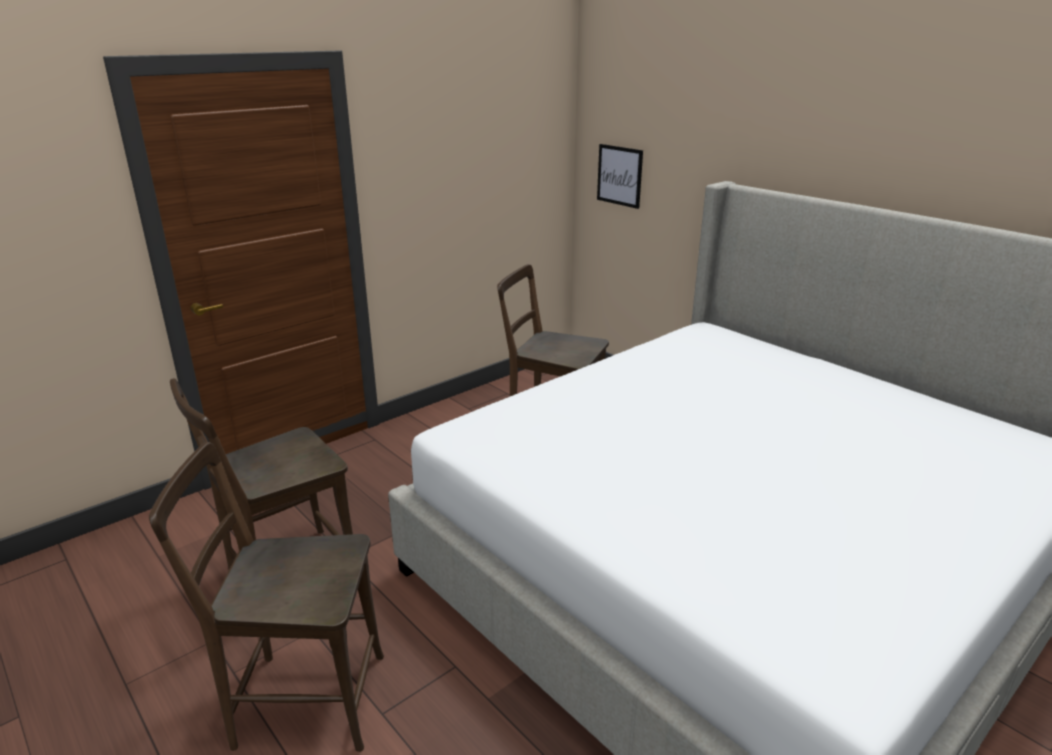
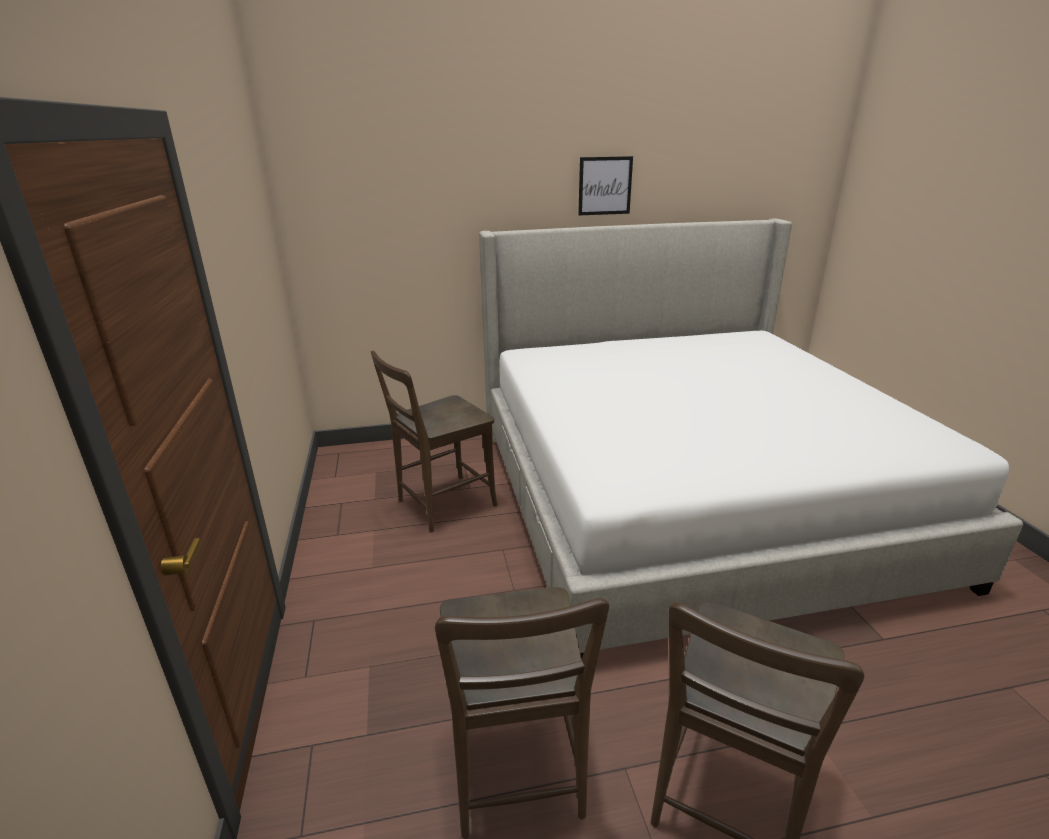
camera: 60 degrees left, 0 degrees up
(619, 175) = (351, 250): picture -> picture (605, 186)

